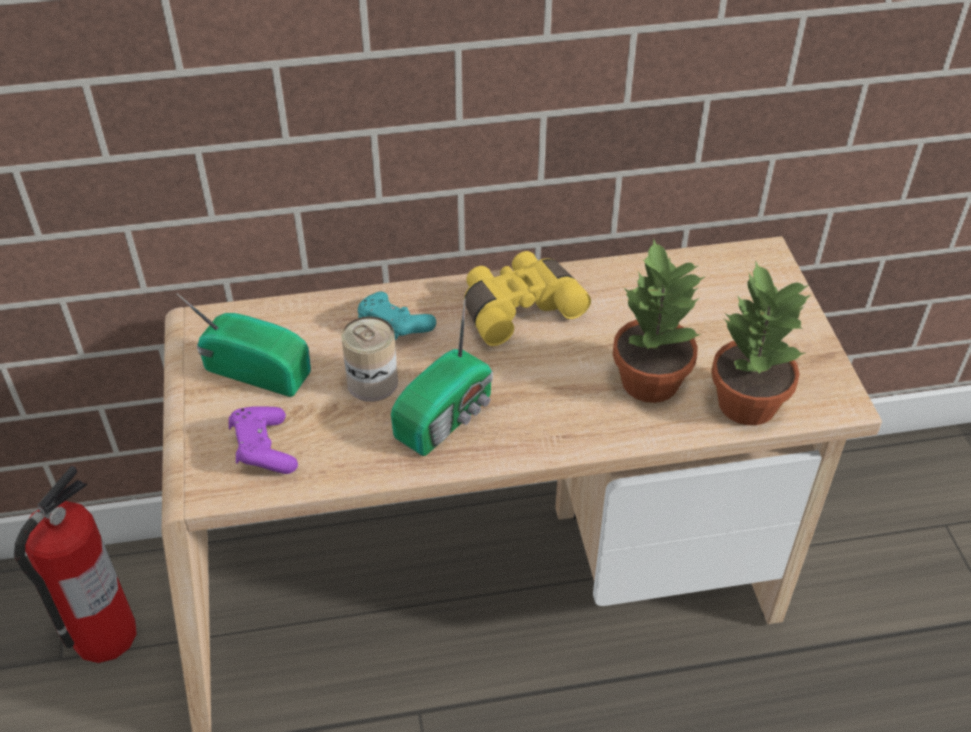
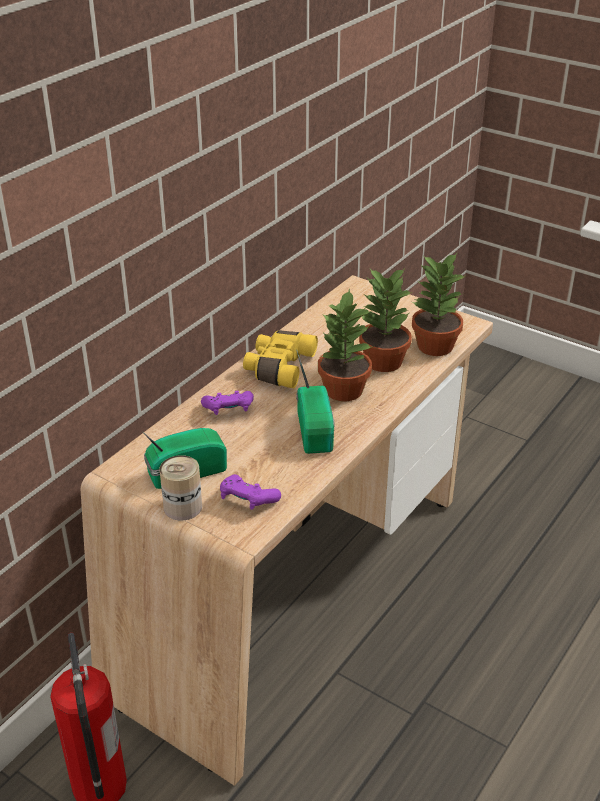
camera: 45 degrees left, 10 degrees down
(372, 382) = (256, 439): can -> can (182, 507)
(394, 327) = (229, 411): turquoise game controller -> purple game controller
(547, 387) = (343, 390): none -> potted plant

